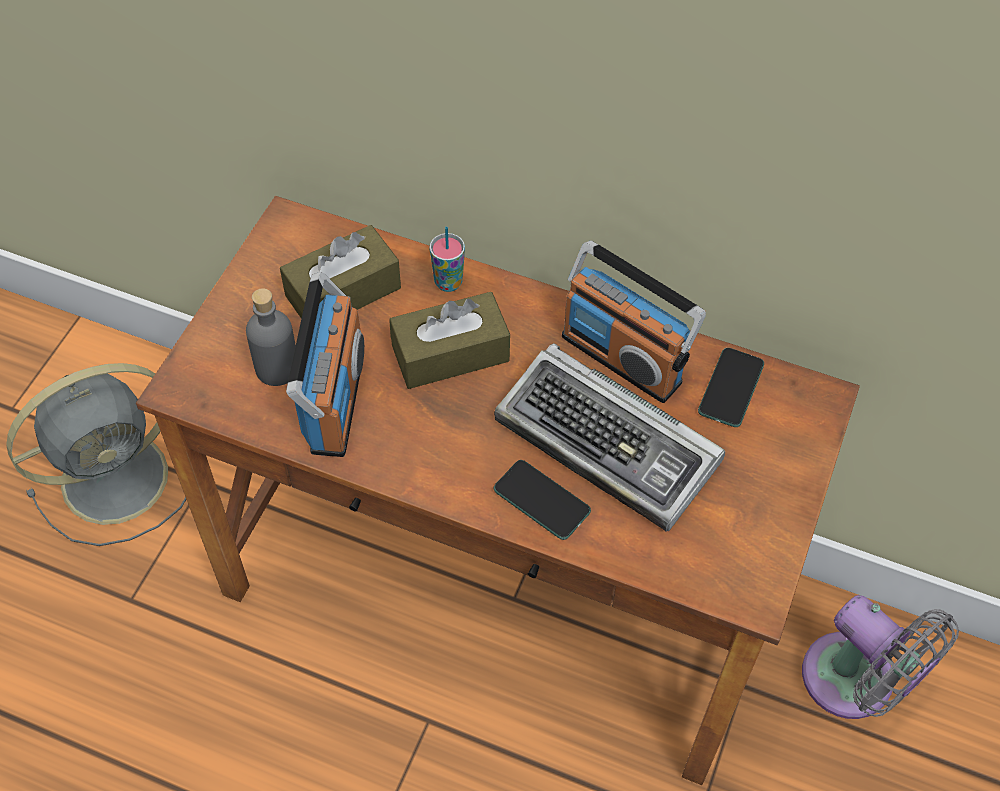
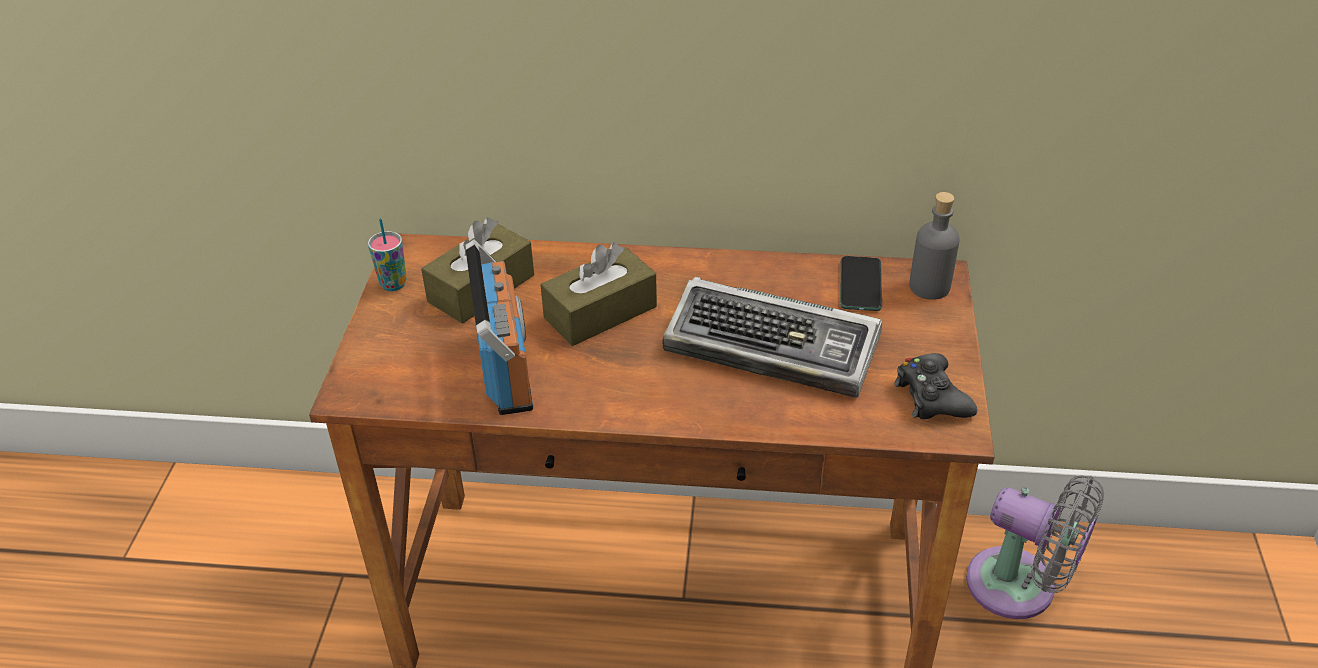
camera: 15 degrees left, 15 degrees down
(119, 476) = (254, 590): grey fan -> none
(277, 368) = (441, 357): grey bottle -> grey bottle (929, 287)
(448, 282) = (576, 262): cup -> cup (393, 284)
(541, 500) = (732, 402): phone -> none
(622, 358) = (756, 283): radio -> none
(745, 550) = (931, 397): none -> black game controller

